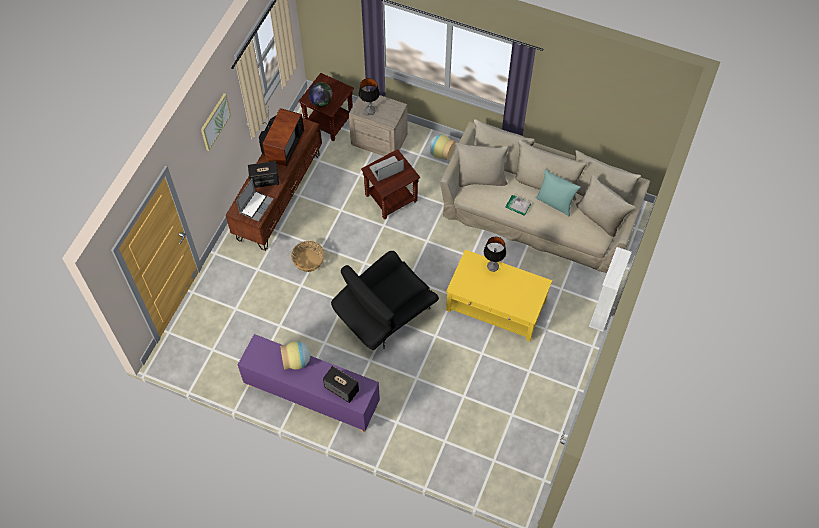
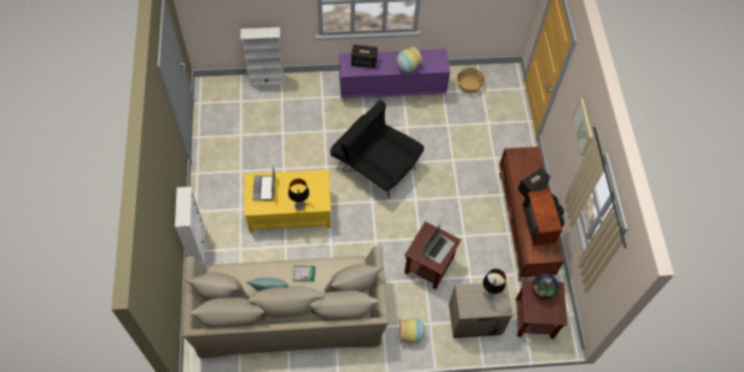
camera: 150 degrees right, 0 degrees up
(256, 206) = (521, 164): laptop -> laptop (264, 189)
(308, 260) = (460, 181): basket -> basket (469, 85)
(384, 314) = (375, 165): black armchair -> black armchair turned 75 degrees counterclockwise
(450, 476) = (266, 80): none -> white bookcase

